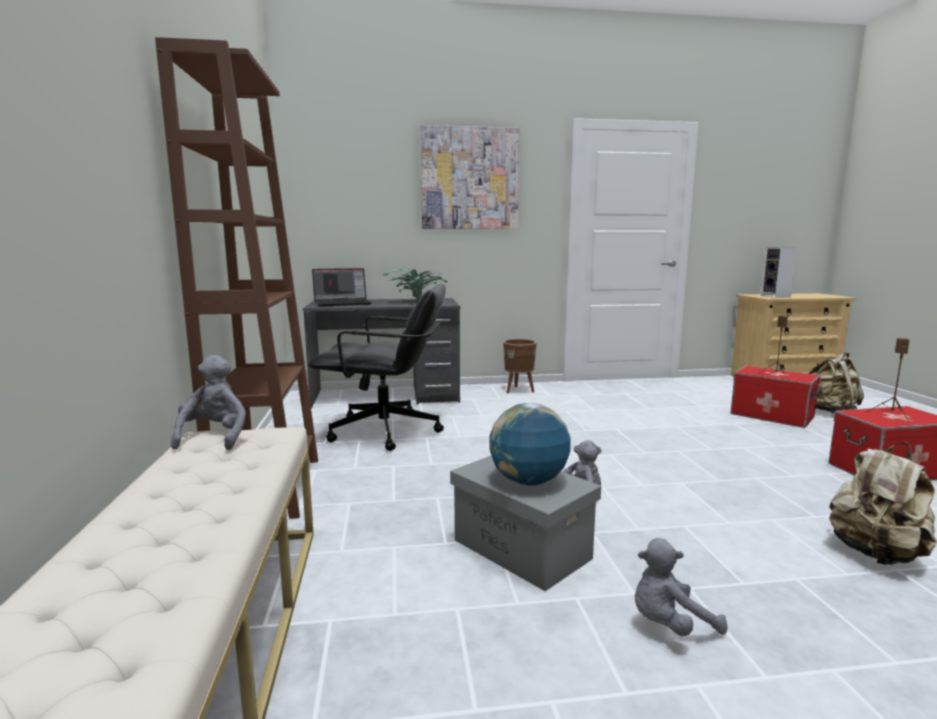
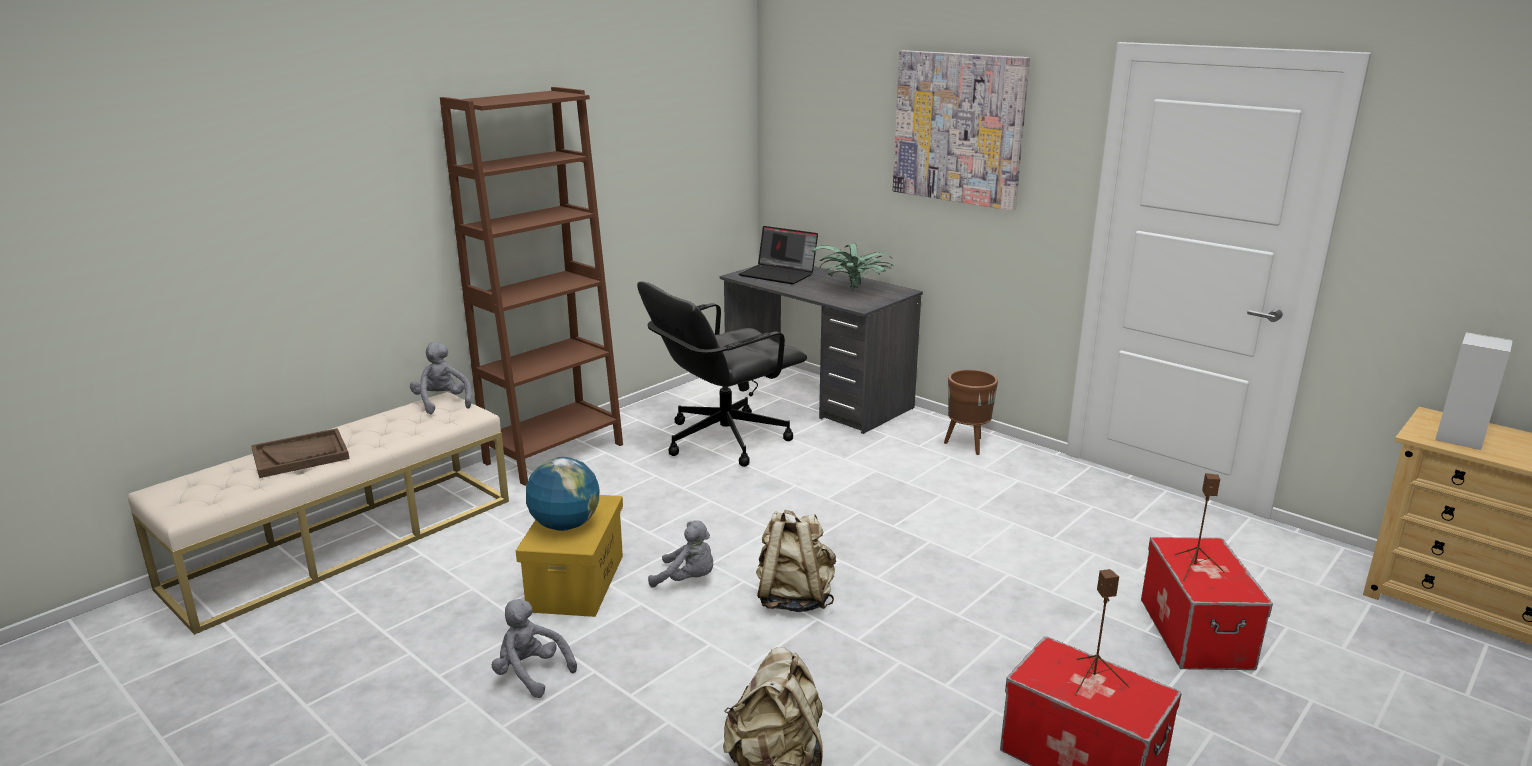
camera: 50 degrees right, 10 degrees up
(153, 539) = (301, 455): none -> brown tray
(214, 437) = (442, 403): grey plush toy -> grey plush toy turned 75 degrees counterclockwise
(386, 432) = (723, 439): black office chair -> black office chair turned 90 degrees clockwise
(520, 548) = (576, 582): grey storage box -> yellow storage box
(830, 412) = (1325, 682): beige backpack -> beige backpack (794, 599)

